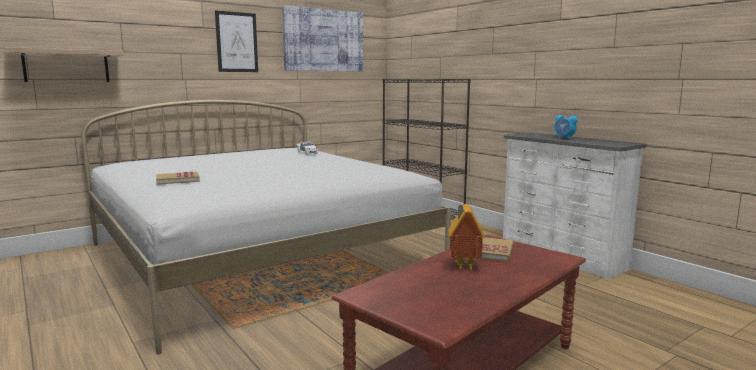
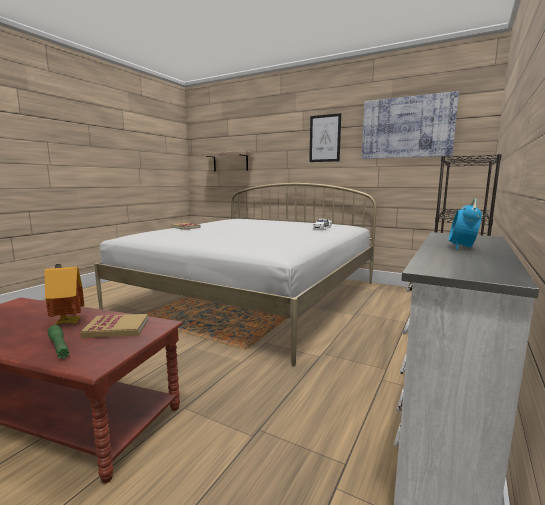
camera: 65 degrees right, 0 degrees up
(525, 267) = (59, 347): none -> green flashlight

